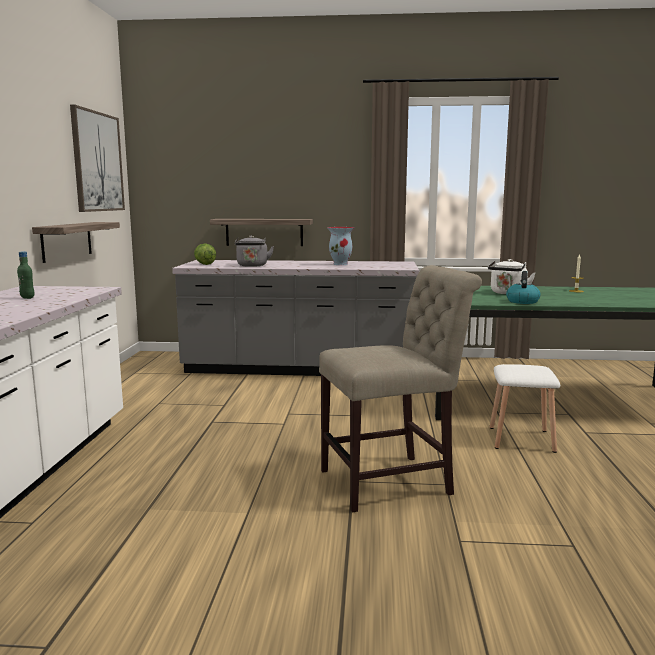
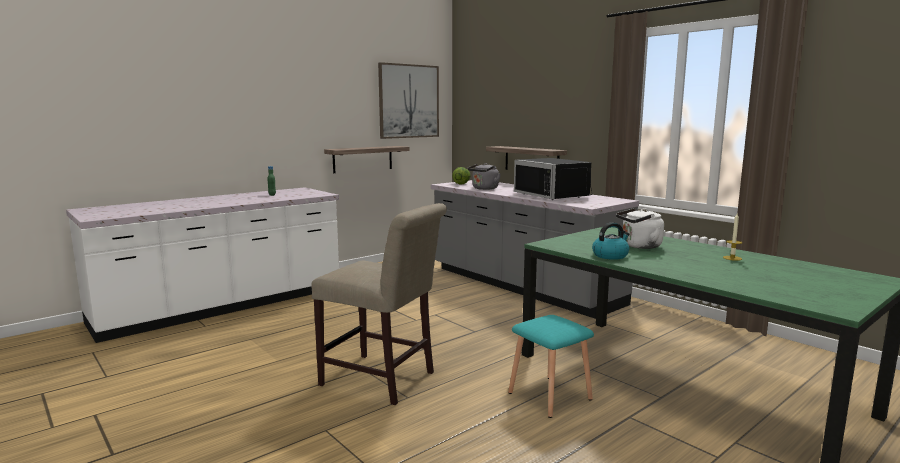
camera: 45 degrees right, 0 degrees up
(341, 264) = (555, 195): vase -> black microwave
(520, 439) = (548, 396): white stool -> turquoise stool

